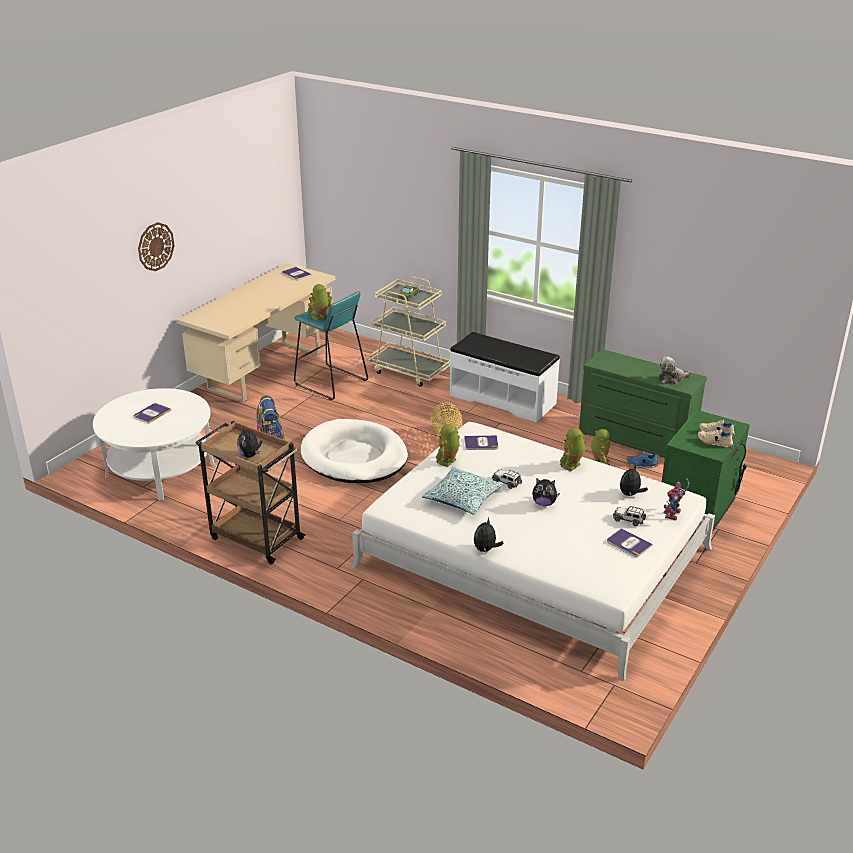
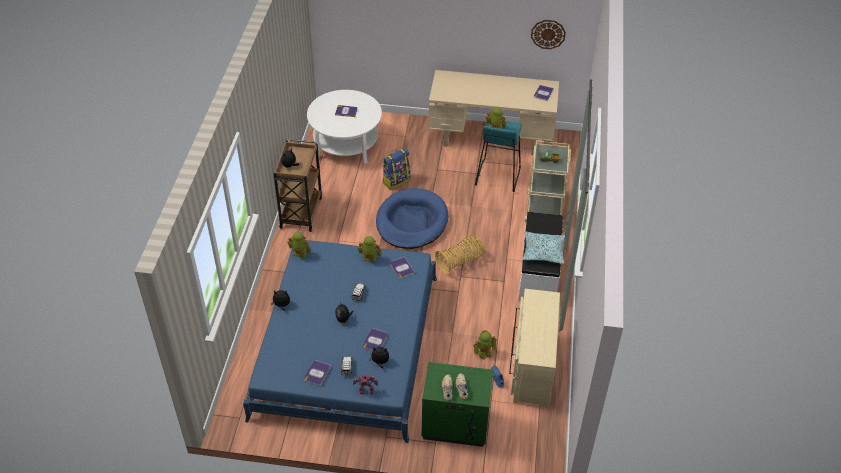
camera: 65 degrees right, 15 degrees up
(155, 246) = (429, 19): wall clock -> wall clock (548, 34)
(354, 456) = (411, 222): white dog bed -> blue dog bed
(463, 498) = (331, 278): pillow -> pillow (543, 252)
(533, 557) = (347, 345): white bed -> blue bed
(572, 466) = (398, 322): toy robot -> toy robot (299, 254)
(593, 488) = (375, 340): none -> book
(635, 440) = (530, 367): green dresser -> beige dresser
(672, 378) = (536, 346): plush toy -> none

